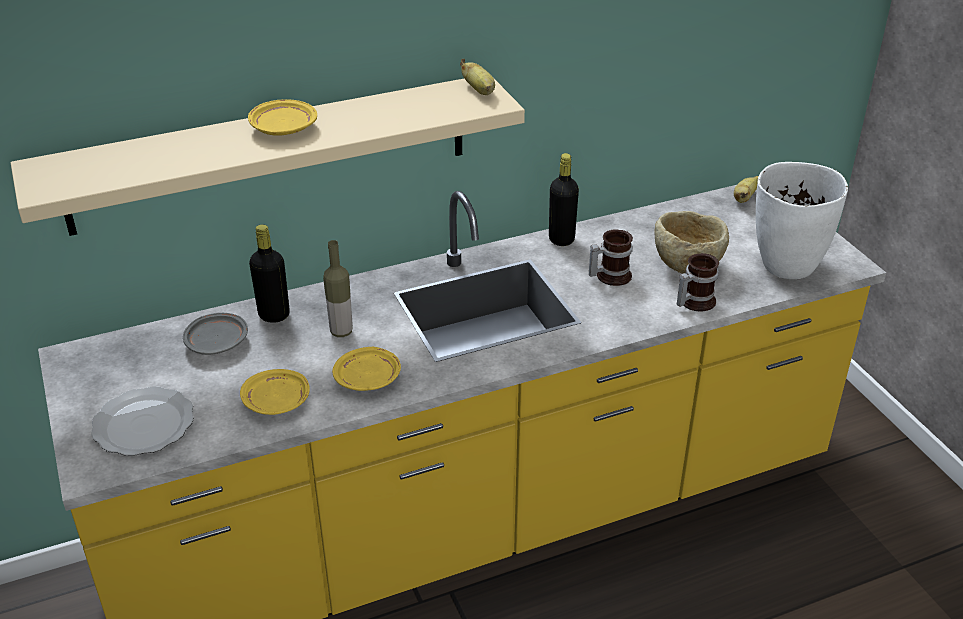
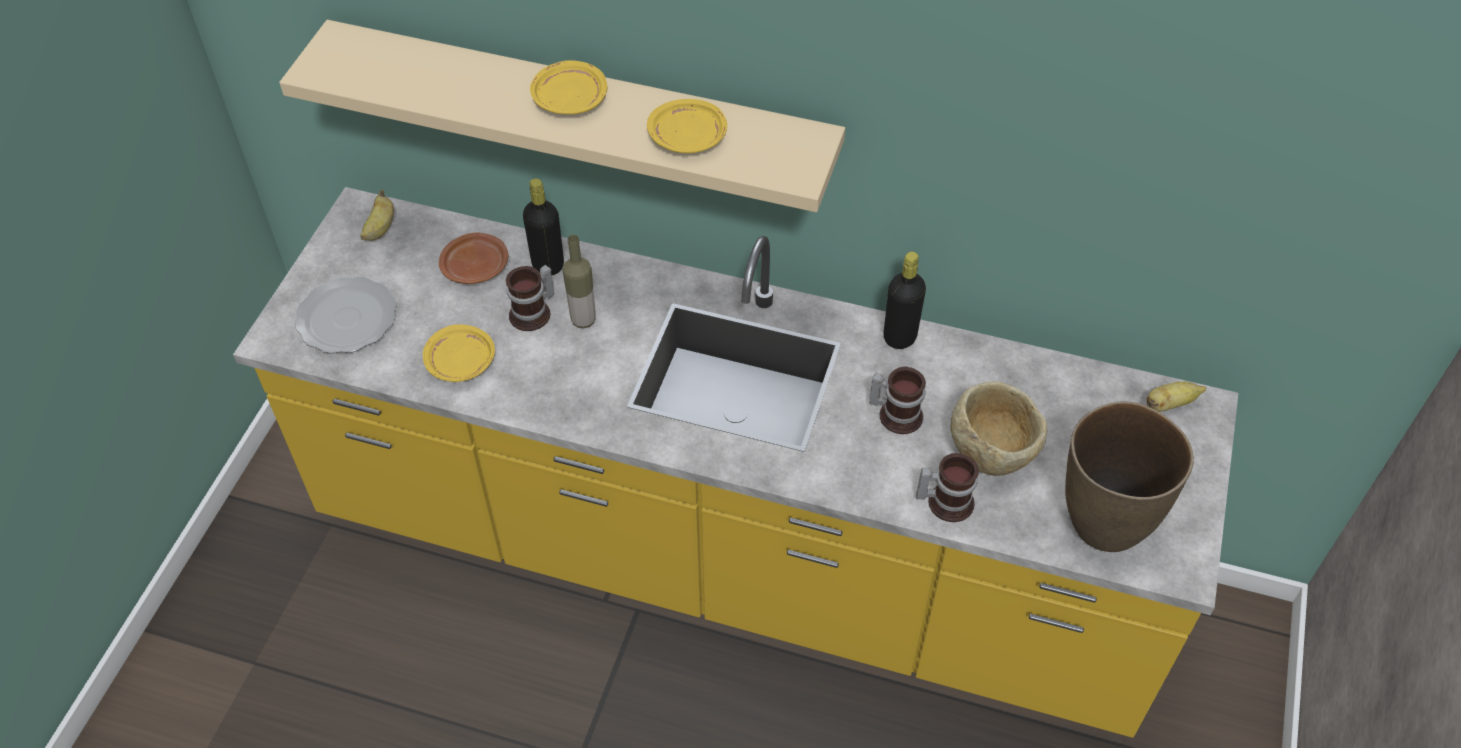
camera: 40 degrees right, 15 degrees up
(217, 342) = (476, 267): grey plate -> brown plate
(299, 346) = (534, 313): none -> mug
(368, 378) = (554, 387): yellow plate -> yellow plate (688, 137)
(479, 91) = (803, 147): banana -> banana (380, 229)
(786, 266) = (1103, 524): white vase -> brown vase

